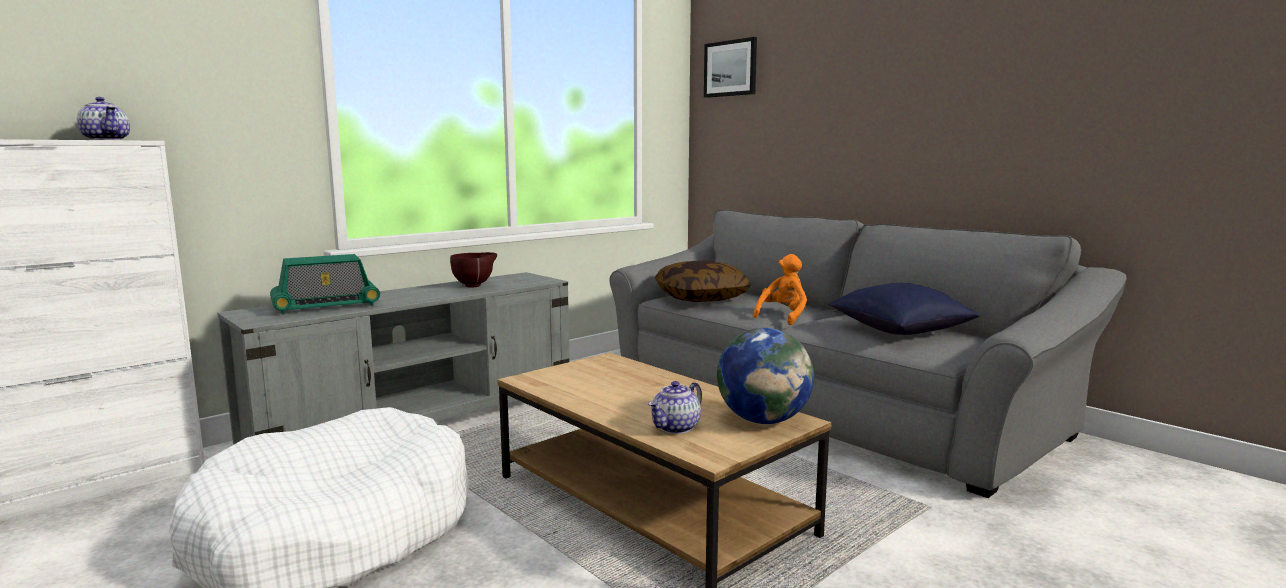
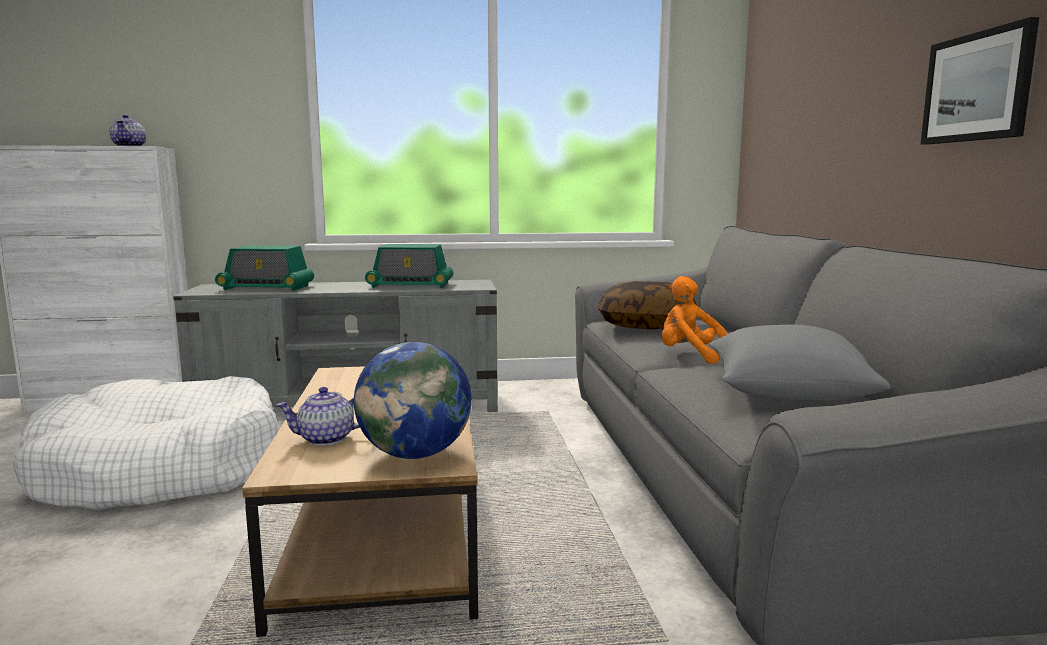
camera: 35 degrees right, 0 degrees up
(475, 286) = (410, 285): brown bowl -> radio
(730, 68) = (774, 53): picture -> picture (977, 87)
(783, 317) = (691, 356): orange plush toy -> orange plush toy turned 120 degrees counterclockwise
(899, 331) = (786, 393): blue pillow -> grey pillow

